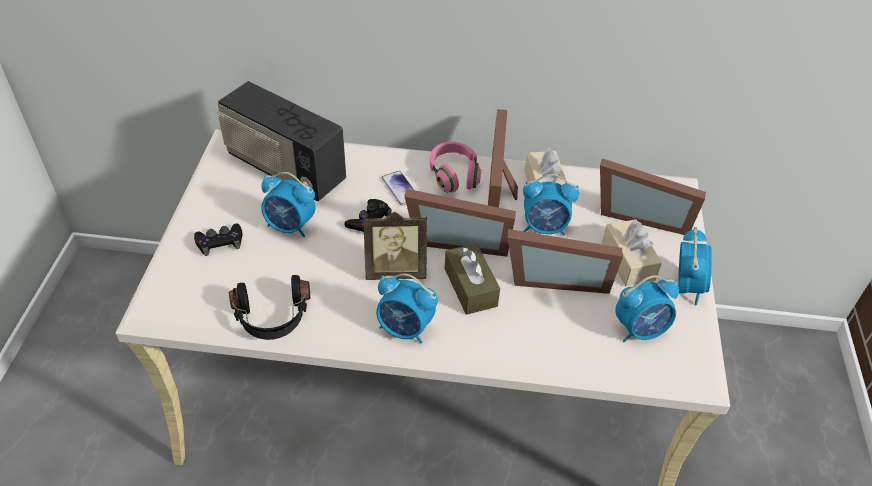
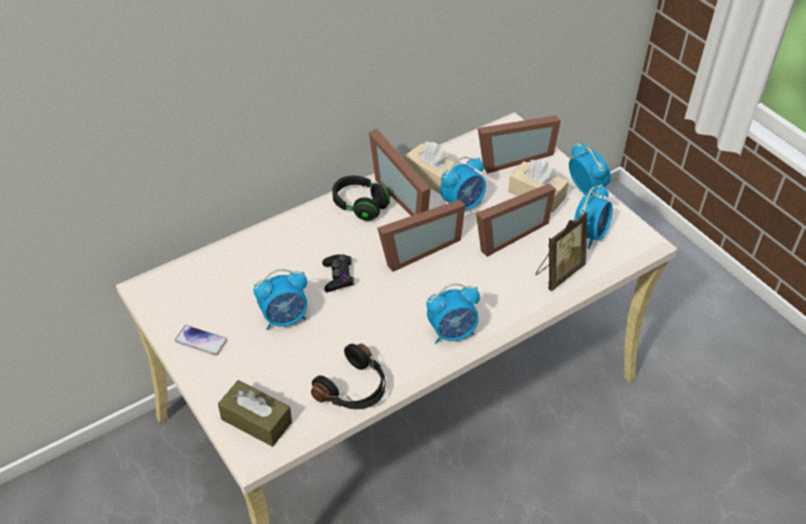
camera: 40 degrees left, 0 degrees up
(220, 242) = (244, 366): black game controller -> none
(285, 169) = (225, 279): radio -> none
(395, 270) = (399, 299): picture frame -> picture frame (558, 272)
(400, 189) = (332, 239): phone -> phone (201, 341)
(454, 176) = (360, 205): pink headphones -> black headphones
(470, 287) = (461, 276): brown tissue box -> brown tissue box (256, 421)

